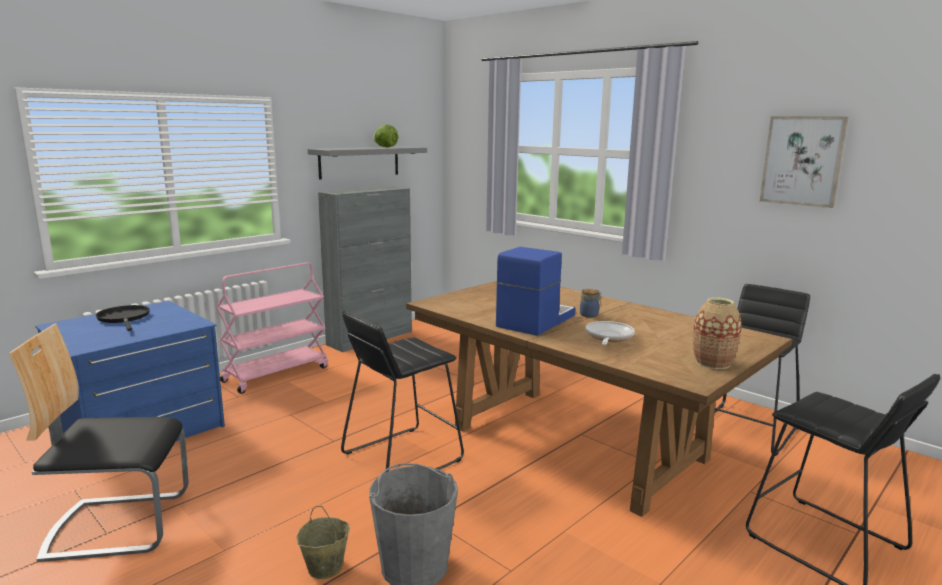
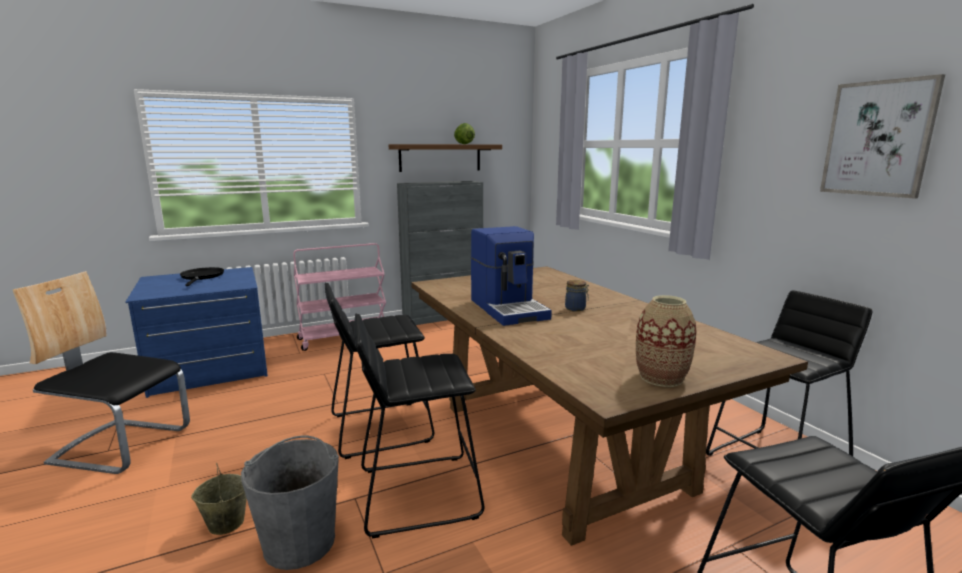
camera: 20 degrees right, 0 degrees up
(359, 162) = (440, 157): grey shelf -> brown shelf
(487, 504) = (418, 492): none -> black stool
(534, 321) = (509, 309): coffee machine -> coffee machine turned 105 degrees clockwise
(608, 337) = (568, 333): frying pan -> none

